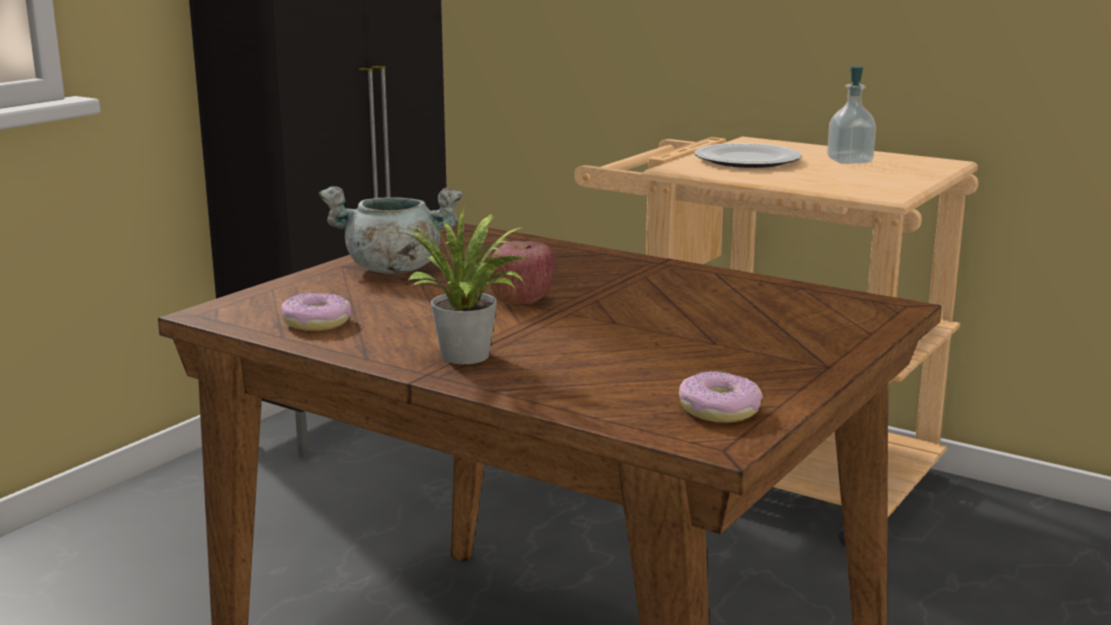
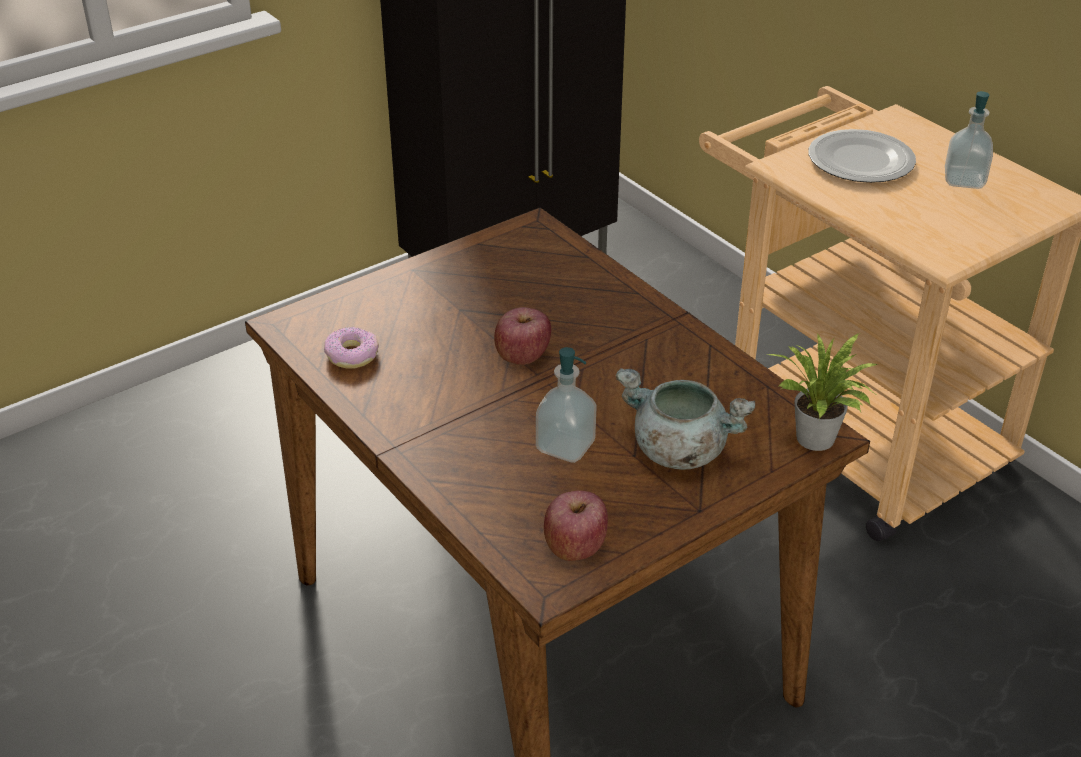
camera: 20 degrees right, 20 degrees up
(393, 269) = (449, 284): grey cooking pot -> grey cooking pot (678, 451)
(468, 358) = (435, 432): potted plant -> potted plant (817, 442)
(632, 347) = (565, 446): none -> soap dispenser
(719, 410) = (575, 547): donut -> apple

